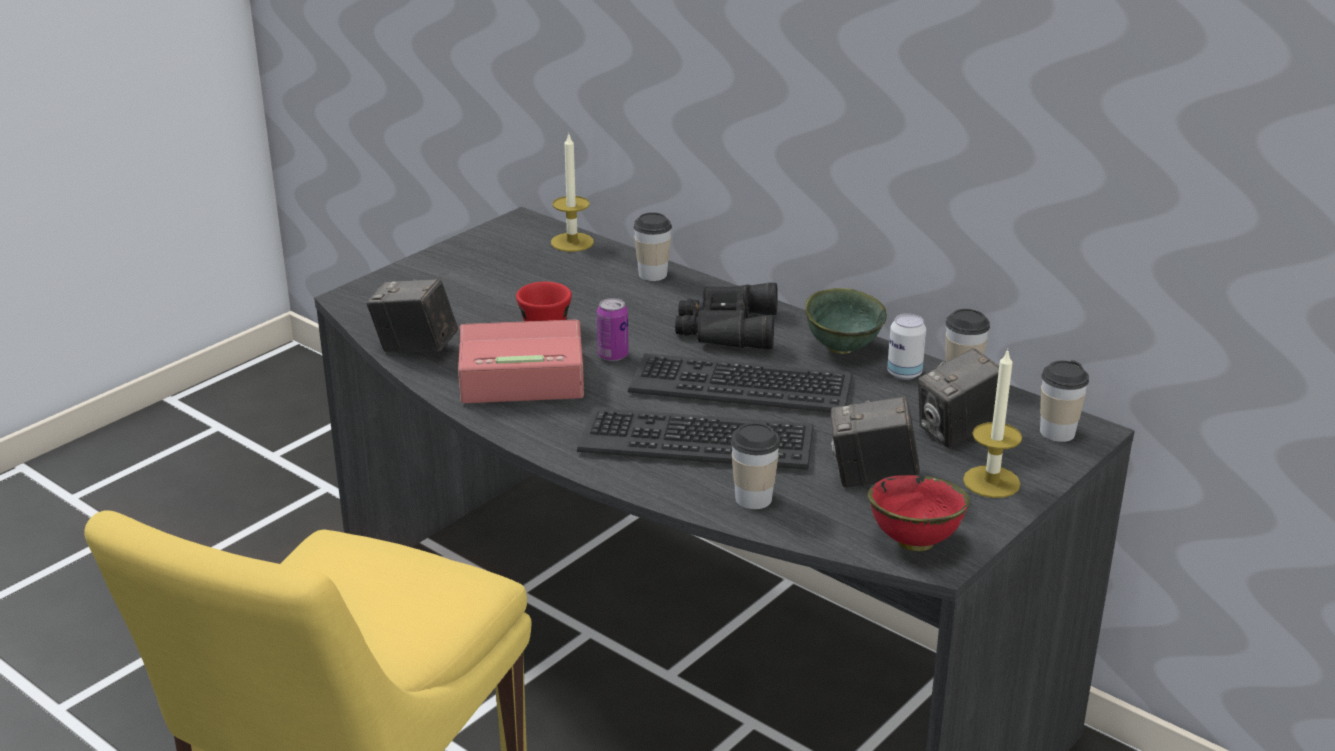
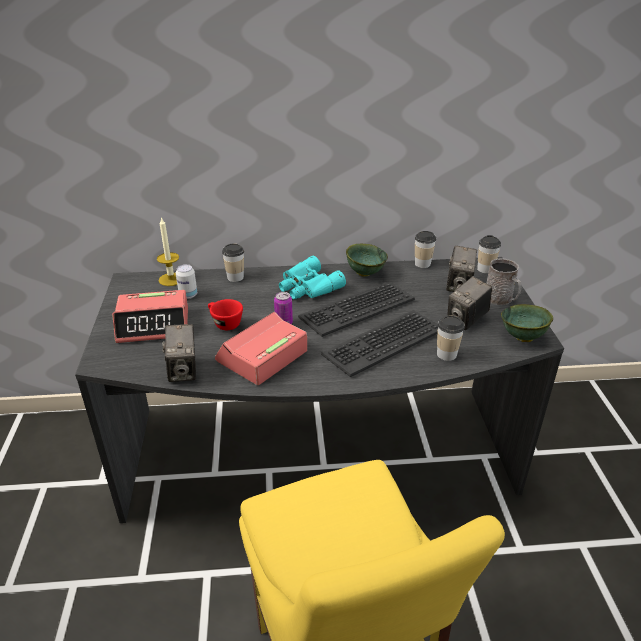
camera: 45 degrees left, 5 degrees up
(415, 348) = (183, 371): camera -> camera turned 75 degrees counterclockwise
(466, 285) = (154, 325): none -> alarm clock
(725, 328) = (308, 287): black binoculars -> turquoise binoculars
(904, 373) = (403, 272): can -> can (188, 295)
(912, 542) = (522, 338): red bowl -> green bowl
(991, 482) = (501, 299): candle -> grey mug

